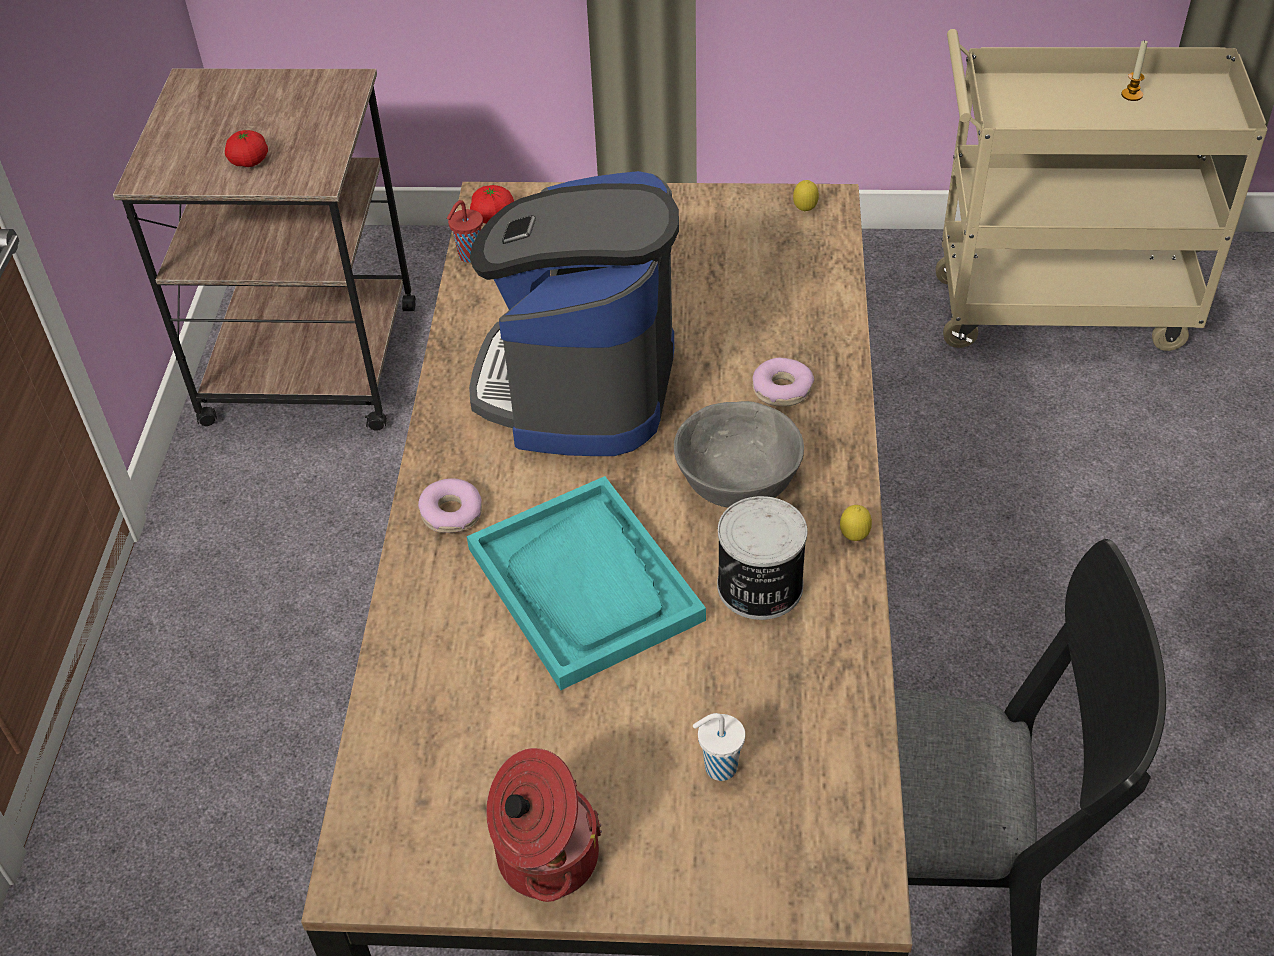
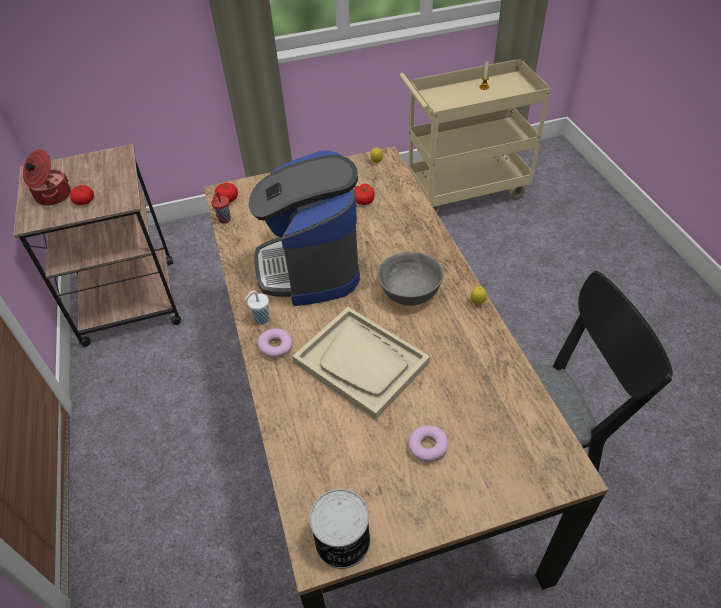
camera: 20 degrees left, 0 degrees up
(544, 856) = (411, 508): cooking pot -> cooking pot (52, 196)
(585, 584) = (361, 362): turquoise tray -> beige tray
(718, 767) = (473, 433): white cup -> white cup (261, 319)
(743, 280) = (364, 199): none -> tomato
(759, 587) = (446, 339): can -> can (342, 542)
(782, 390) = (408, 244): donut -> donut (428, 447)

